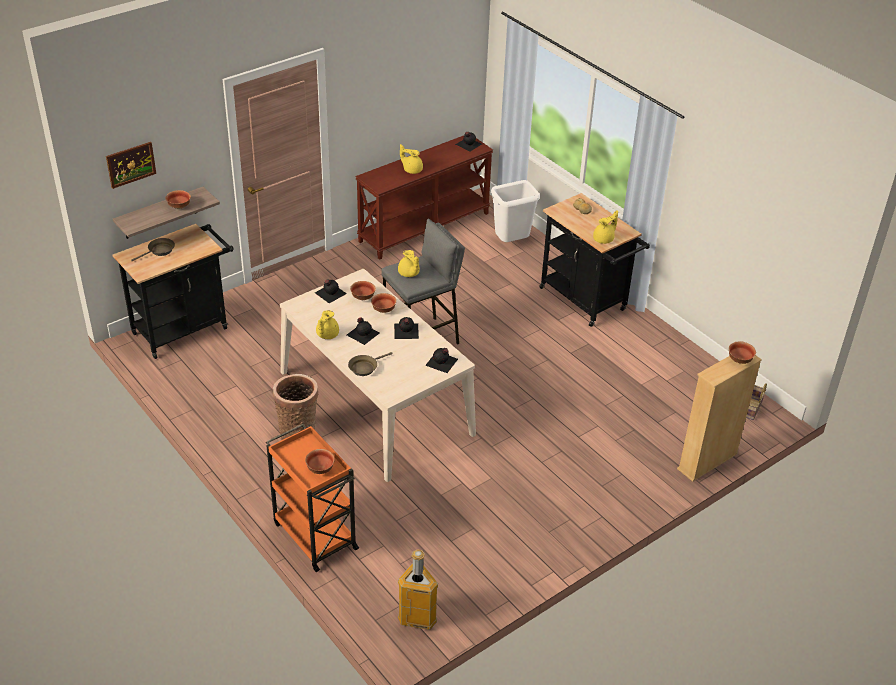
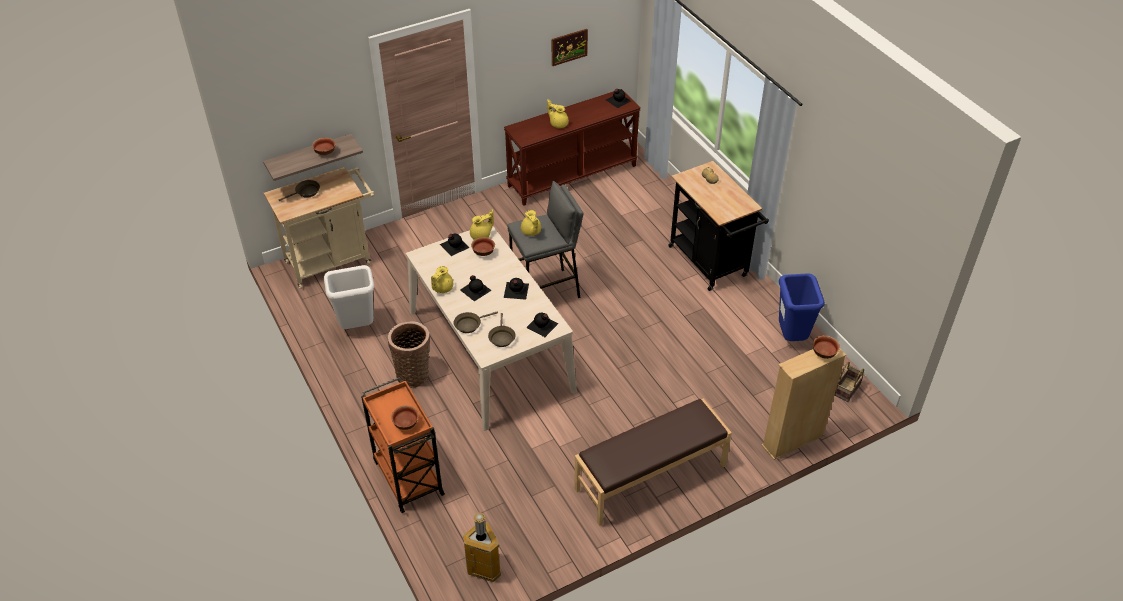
camera: 10 degrees right, 5 degrees up
(131, 164) = (279, 113): picture -> picture (569, 47)
(185, 328) = (333, 260): black cart -> beige cart
(383, 310) = (499, 267): bowl -> none
(401, 377) = (501, 337): none -> brown frying pan
(512, 243) = (652, 198): white trash can -> white trash can (358, 327)
(572, 511) = (651, 477): none -> brown bench
(604, 239) = (724, 211): yellow teapot -> yellow teapot (481, 235)
(683, 364) = (791, 338): none -> blue trash can

